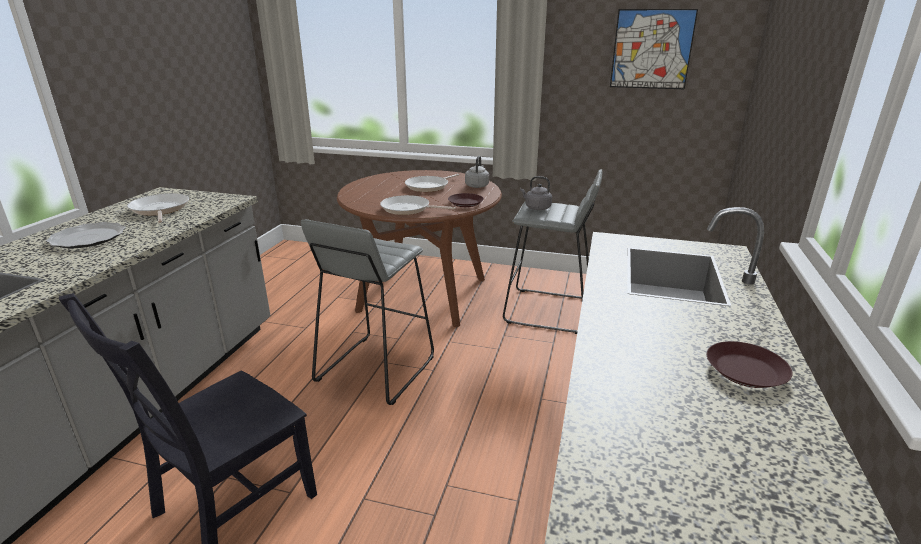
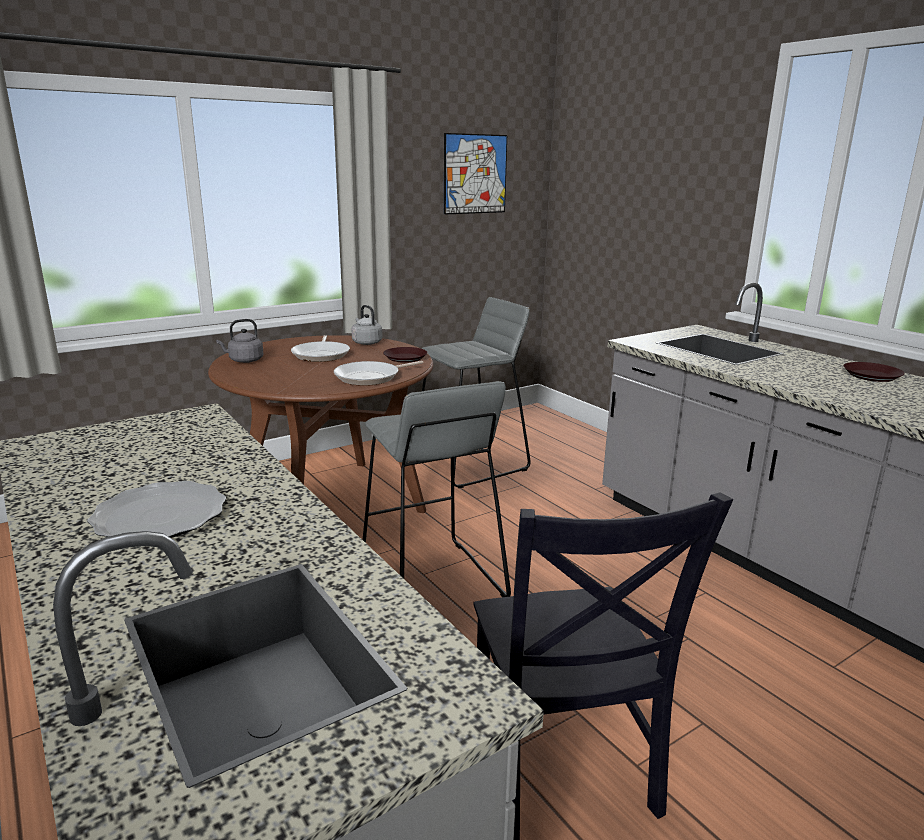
camera: 50 degrees left, 5 degrees down
(160, 210) = (133, 457): frying pan -> none
(536, 208) = (451, 350): grey kettle -> grey kettle (244, 360)

